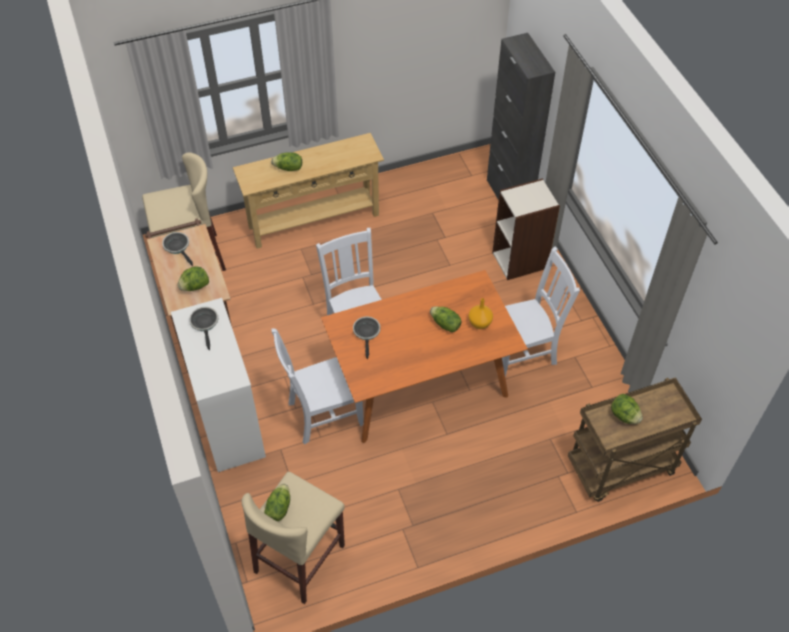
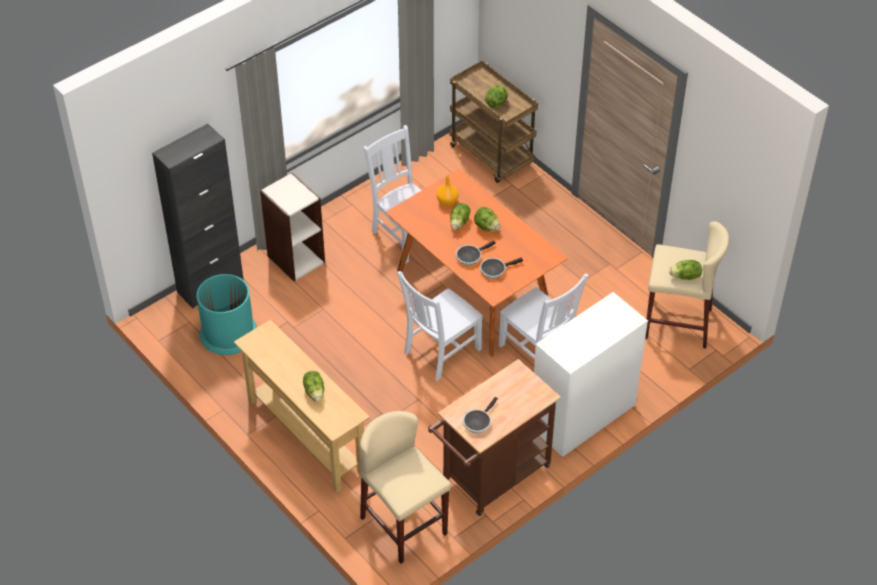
camera: 110 degrees left, 5 degrees down
(195, 286) = (519, 389): lettuce -> lettuce (486, 227)
(205, 324) = (570, 343): frying pan -> frying pan (470, 256)
(448, 196) = (228, 333): none -> turquoise trash can

